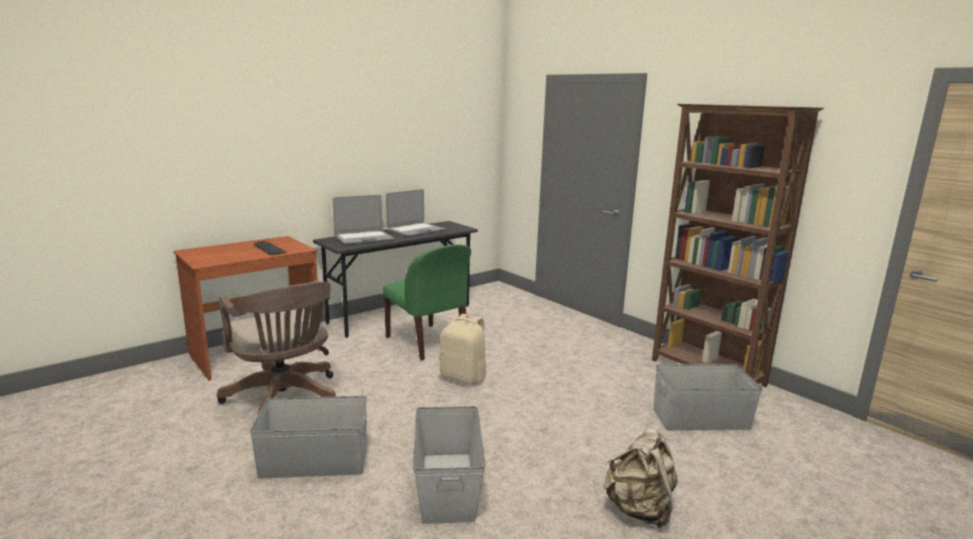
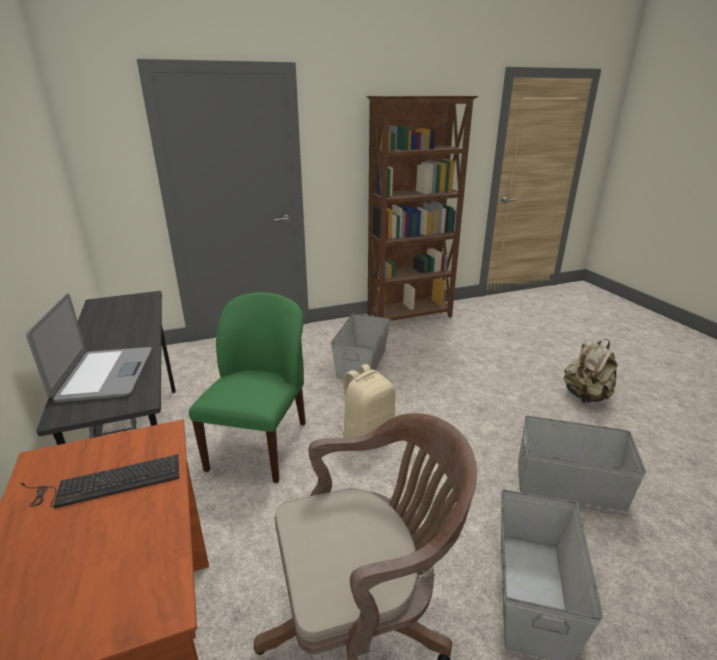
camera: 70 degrees left, 10 degrees up
(415, 230) = (111, 328): laptop -> none
(427, 343) = (260, 444): green chair -> green chair turned 60 degrees counterclockwise
(701, 419) = (474, 339): grey storage box -> grey storage box (362, 363)

